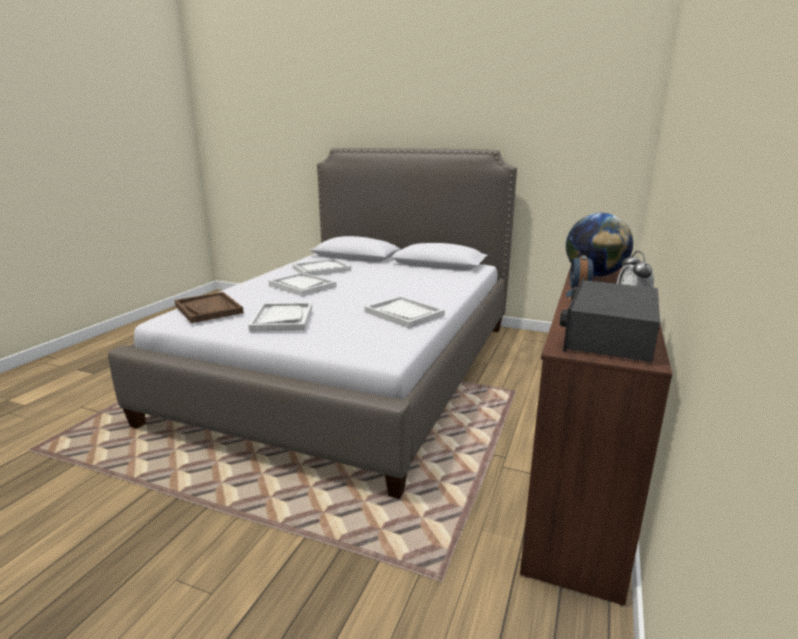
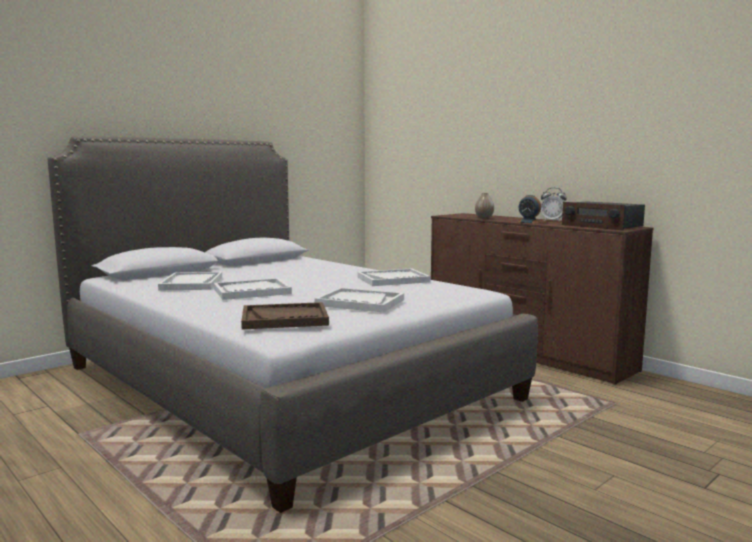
camera: 65 degrees left, 10 degrees down
(594, 275) = (484, 218): globe -> vase

